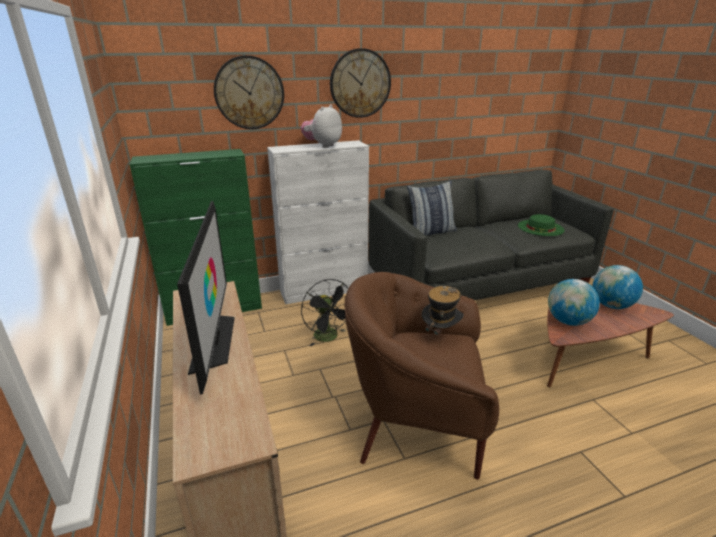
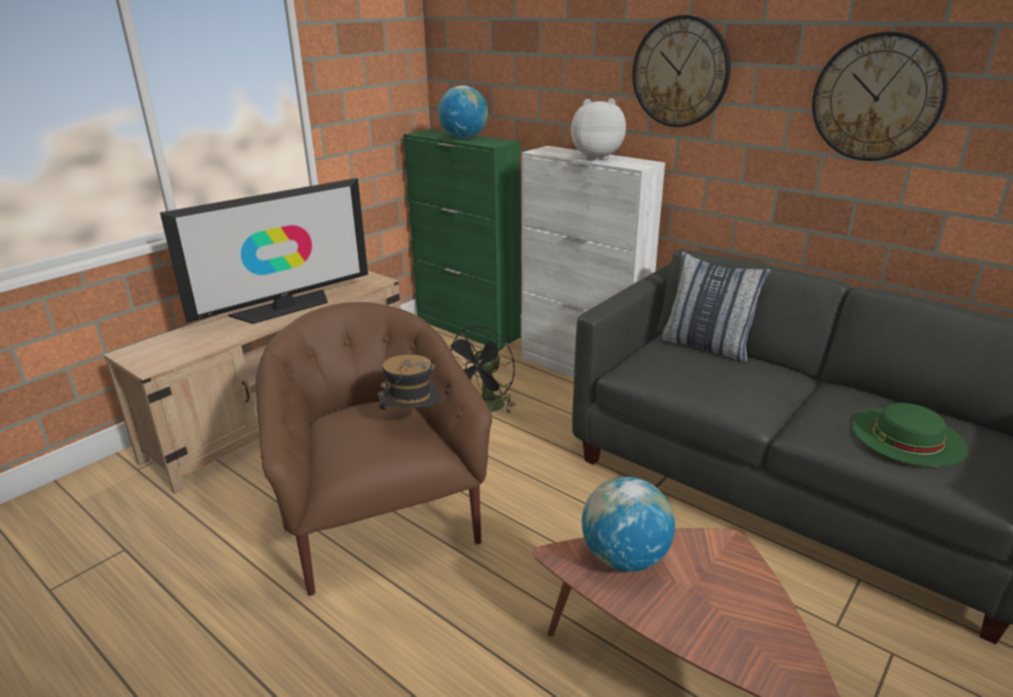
camera: 60 degrees right, 0 degrees up
(249, 93) = (538, 71): wall clock -> wall clock (877, 98)
(611, 306) = (755, 611): globe -> globe (464, 138)

